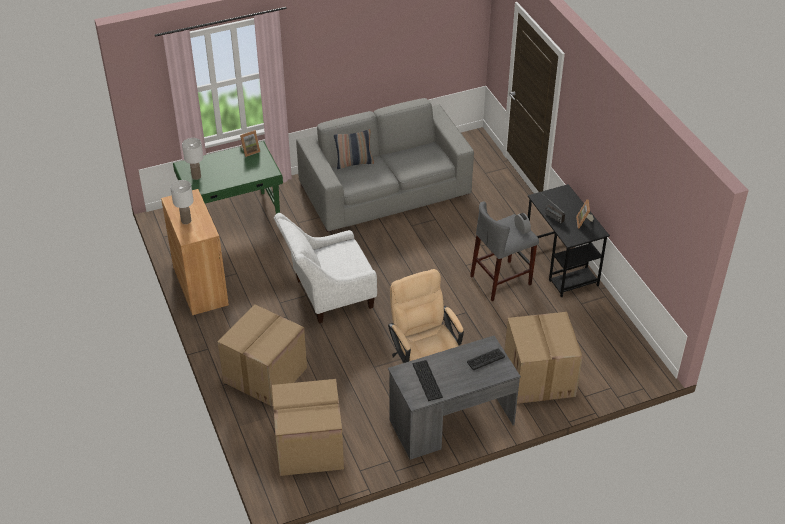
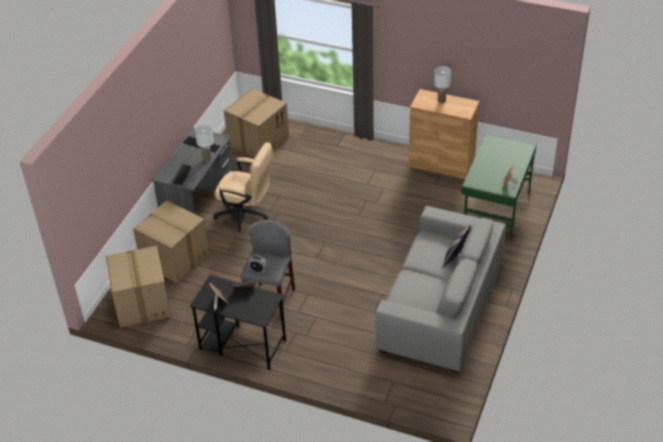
camera: 135 degrees right, 0 degrees up
(196, 176) = (506, 147): white table lamp -> white table lamp (207, 158)
(265, 376) = (329, 151): cardboard box -> cardboard box (141, 303)
(328, 295) = (363, 211): white armchair -> none

